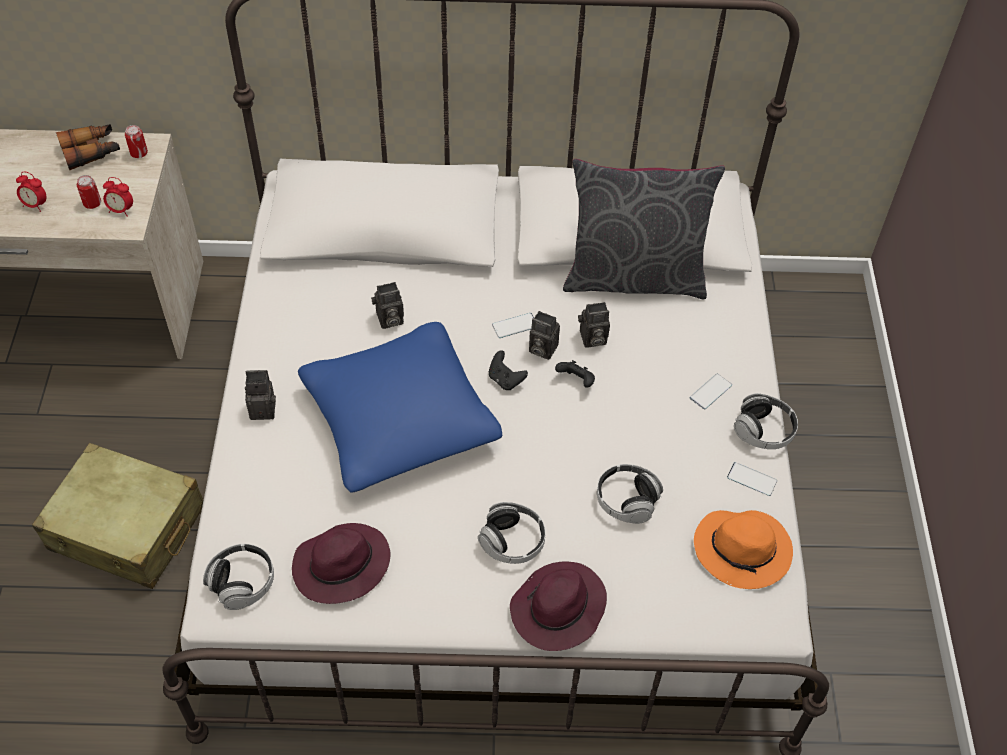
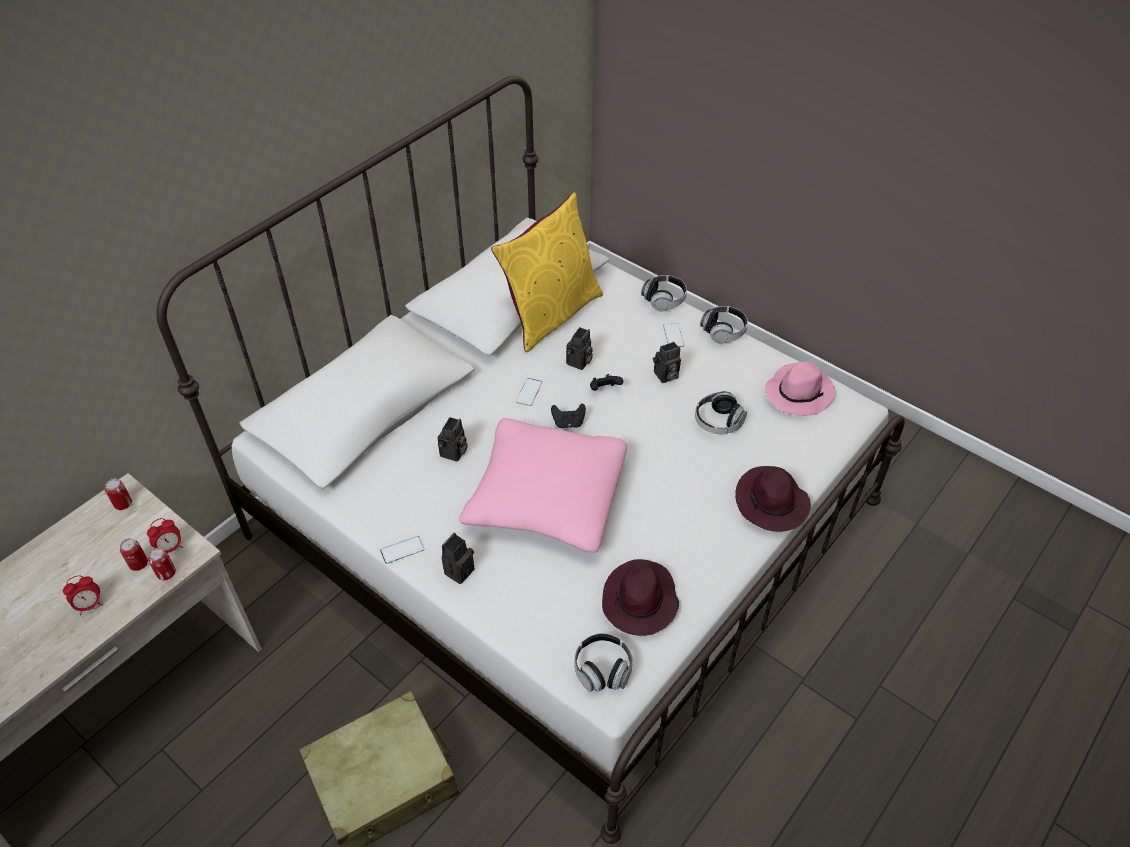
camera: 50 degrees left, 5 degrees down
(91, 152) = (79, 534): binoculars -> none
(96, 225) = (166, 573): none -> can
(399, 420) = (546, 497): blue pillow -> pink pillow
(512, 541) = (699, 495): headphones -> headphones (664, 300)
(541, 349) = (561, 391): camera -> camera (665, 376)
(634, 277) = (550, 314): grey pillow -> yellow pillow
(743, 550) = (799, 392): orange hat -> pink hat
(751, 479) = (752, 358): phone -> phone (402, 550)

